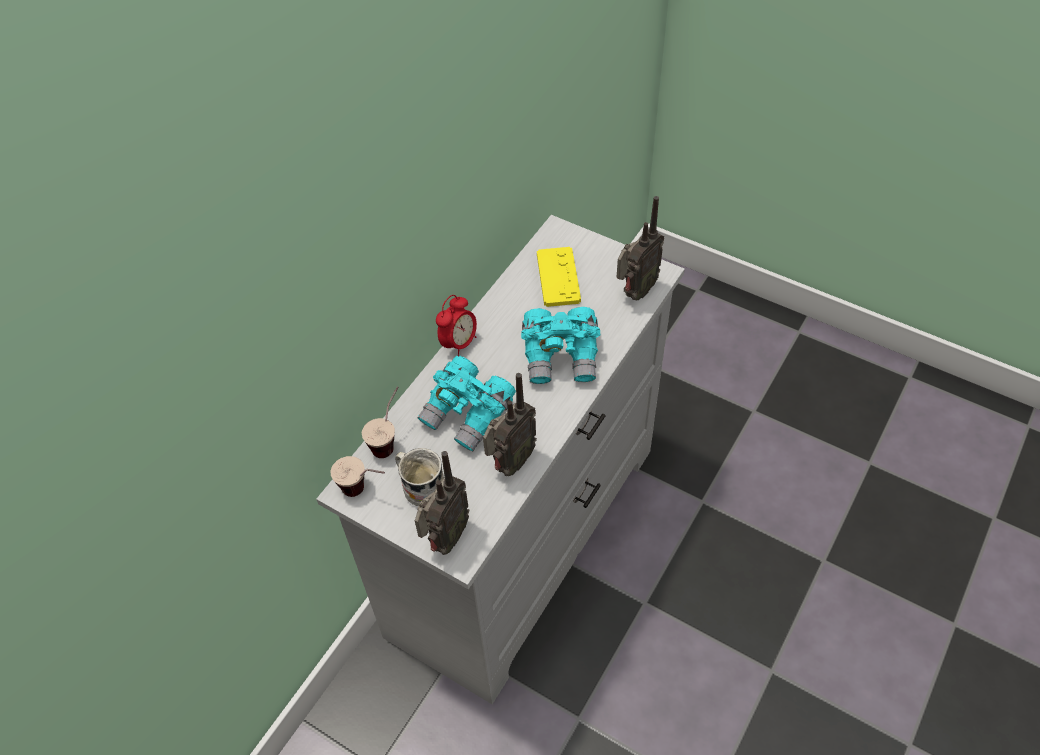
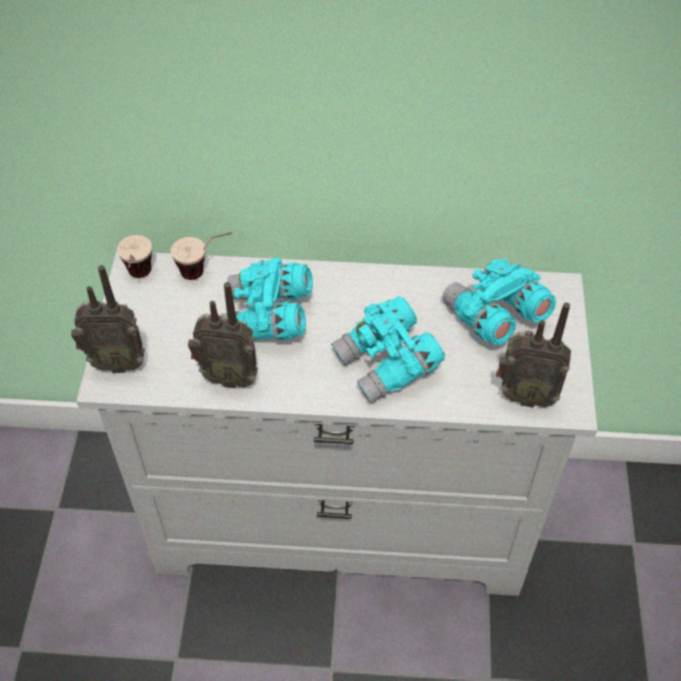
camera: 60 degrees right, 0 degrees up
(420, 485) = (166, 317): white mug -> none
(459, 343) = (350, 272): alarm clock -> none
(558, 278) = (494, 317): yellow game controller -> turquoise binoculars

